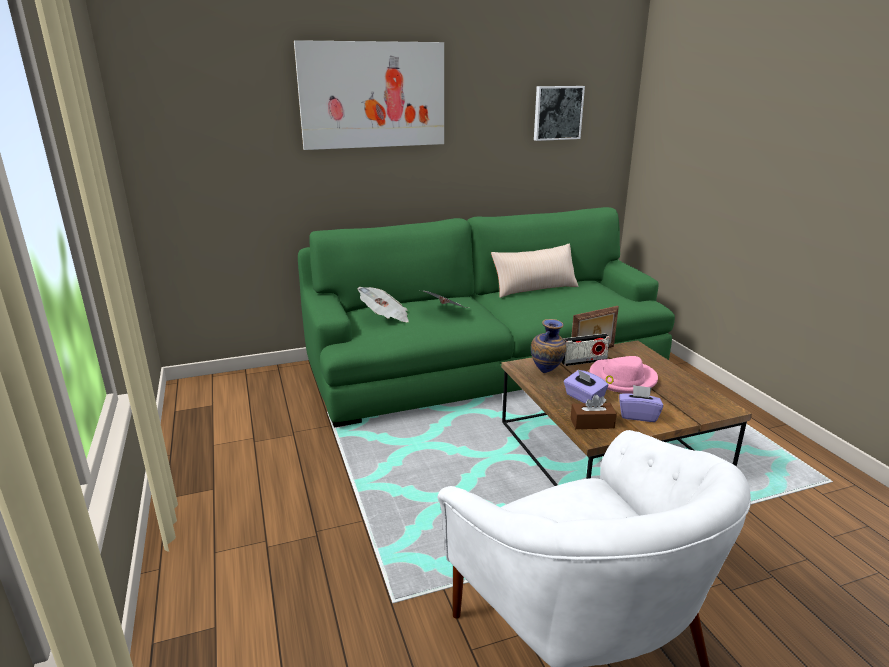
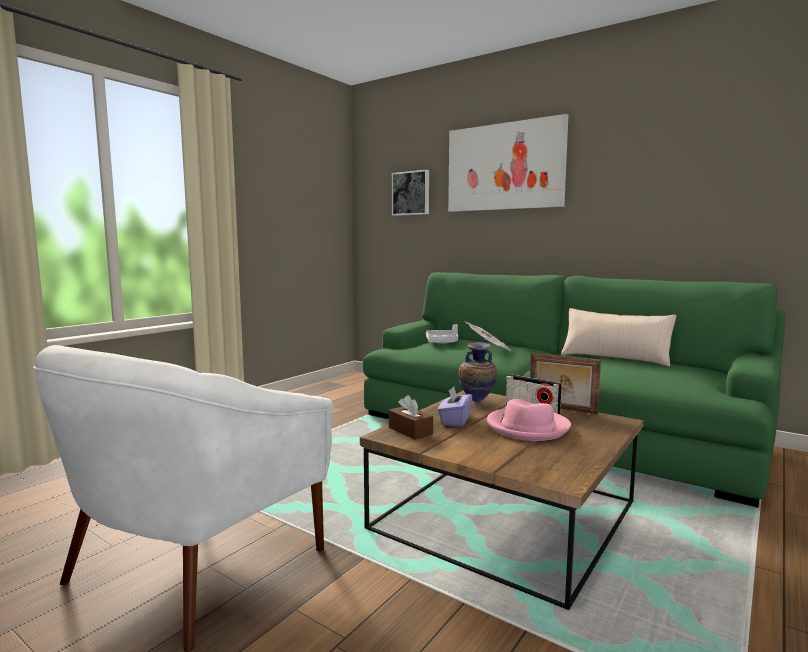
camera: 55 degrees right, 15 degrees down
(385, 317) = (442, 342): newspaper -> grey tray
(557, 113) = (706, 171): picture -> picture (411, 193)
(638, 415) = (458, 444): purple tissue box -> none

